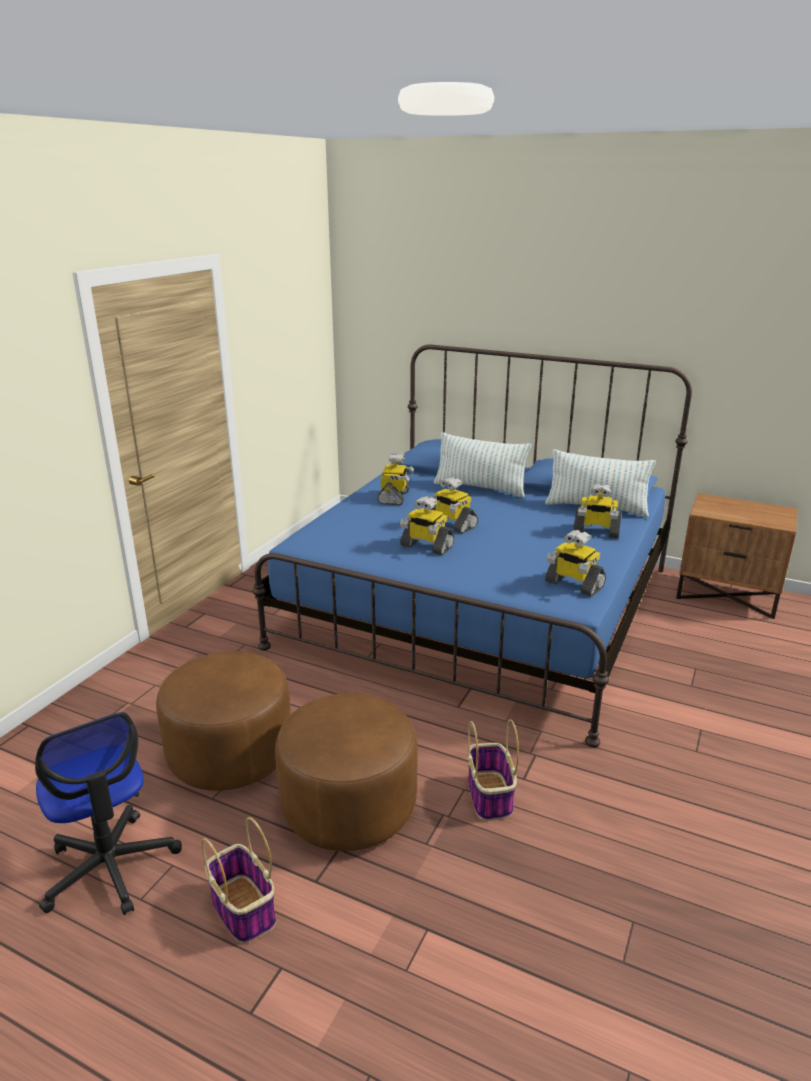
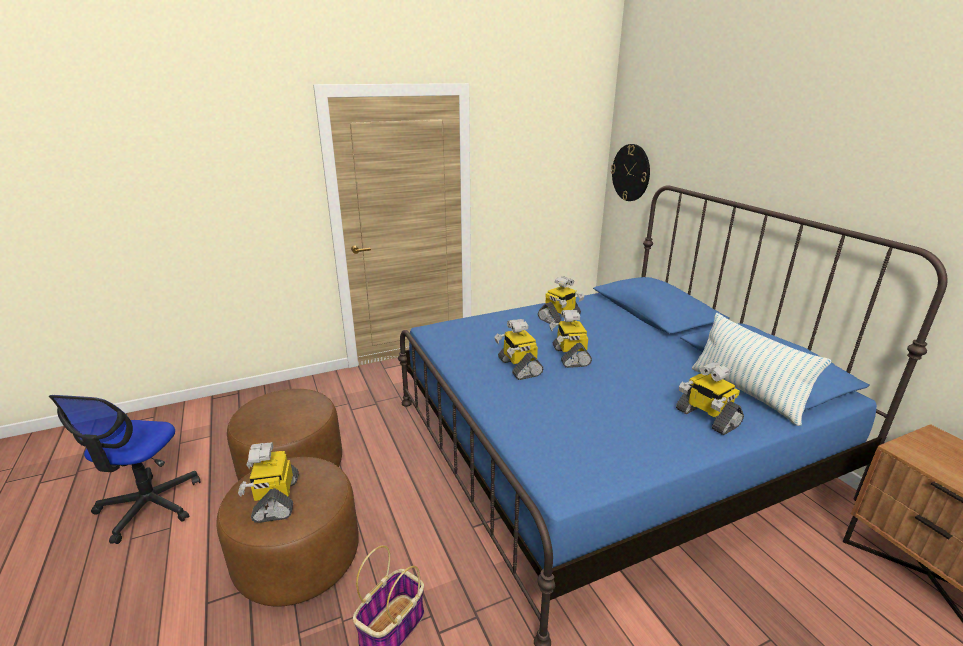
camera: 40 degrees right, 0 degrees up
(242, 909) = (152, 588): basket -> none
(370, 336) = (631, 172): none -> wall clock
(480, 488) = (648, 333): pillow -> none
(573, 584) = (595, 462): toy robot -> toy robot (275, 499)

